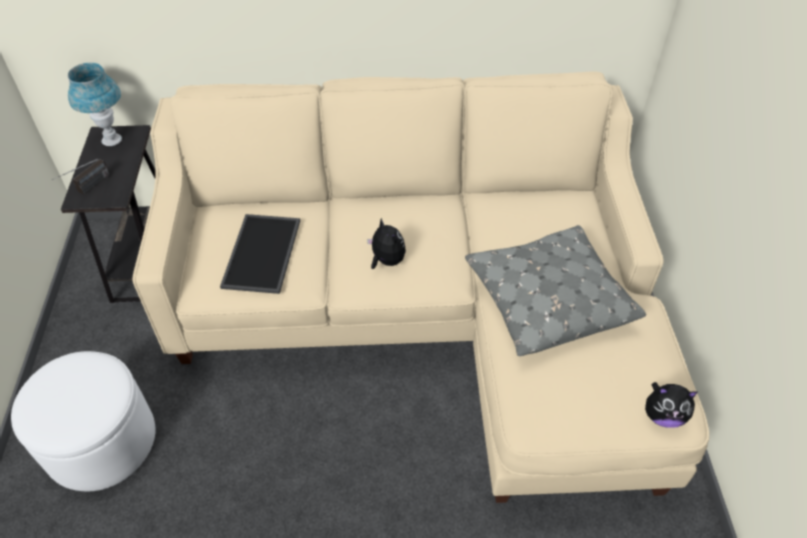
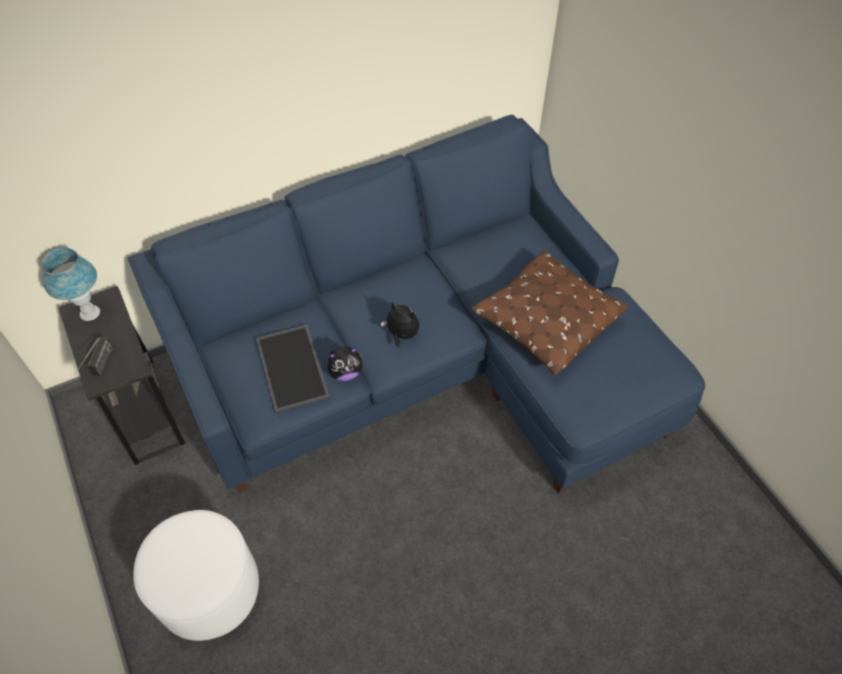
camera: 25 degrees left, 5 degrees up
(429, 311) = (427, 361): beige sofa -> blue sofa
(547, 299) = (546, 320): grey pillow -> brown pillow
(662, 415) = (669, 378): plush toy -> plush toy (345, 372)

